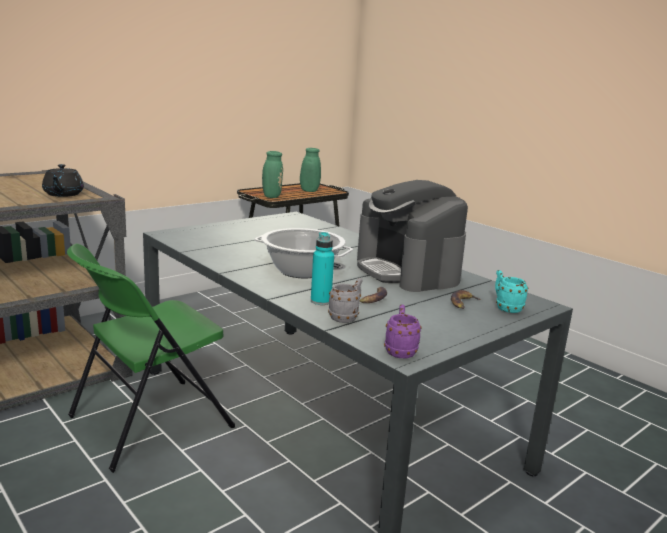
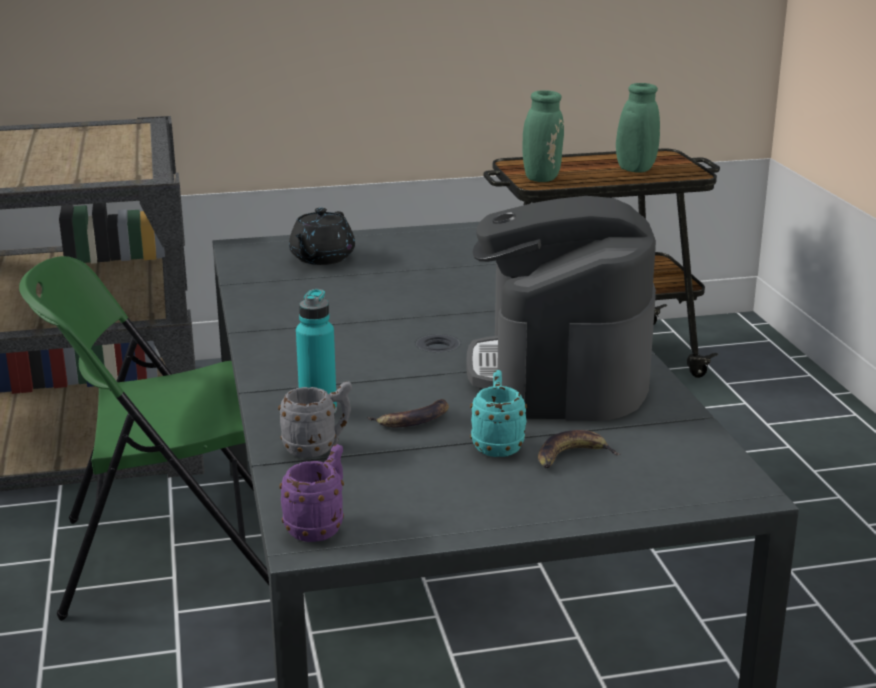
camera: 30 degrees right, 5 degrees up
(63, 194) = (104, 168): black teapot -> black teapot (321, 258)
(301, 271) = (364, 346): cooking pot -> none
(505, 308) = (646, 481): turquoise mug -> turquoise mug (497, 444)

